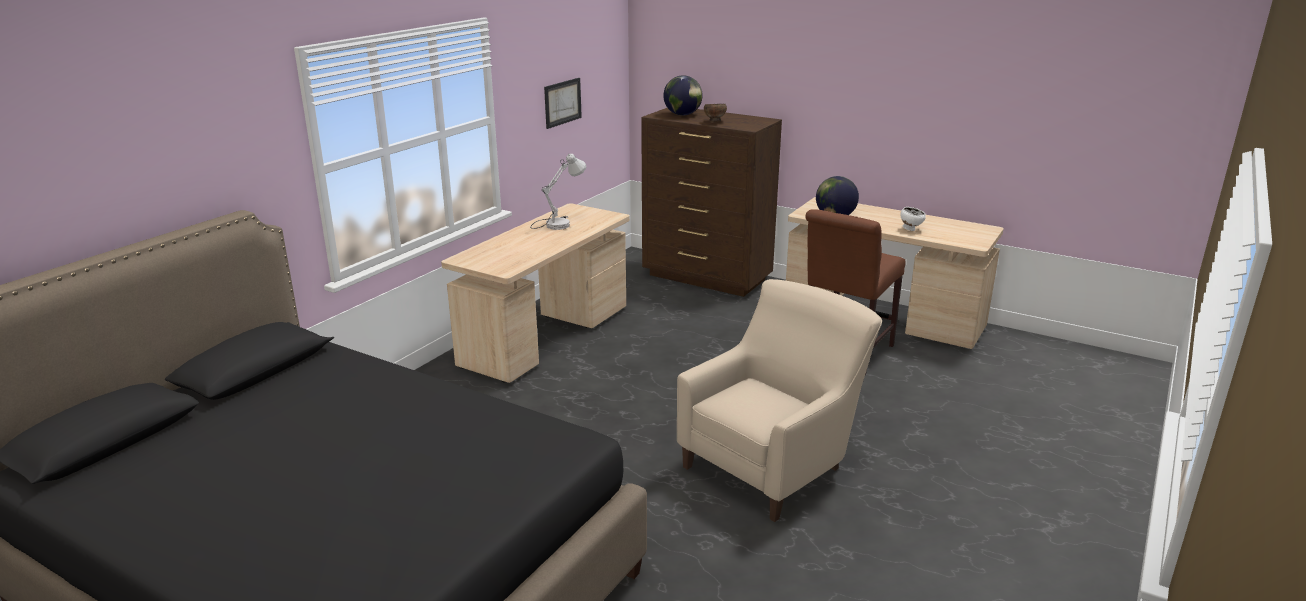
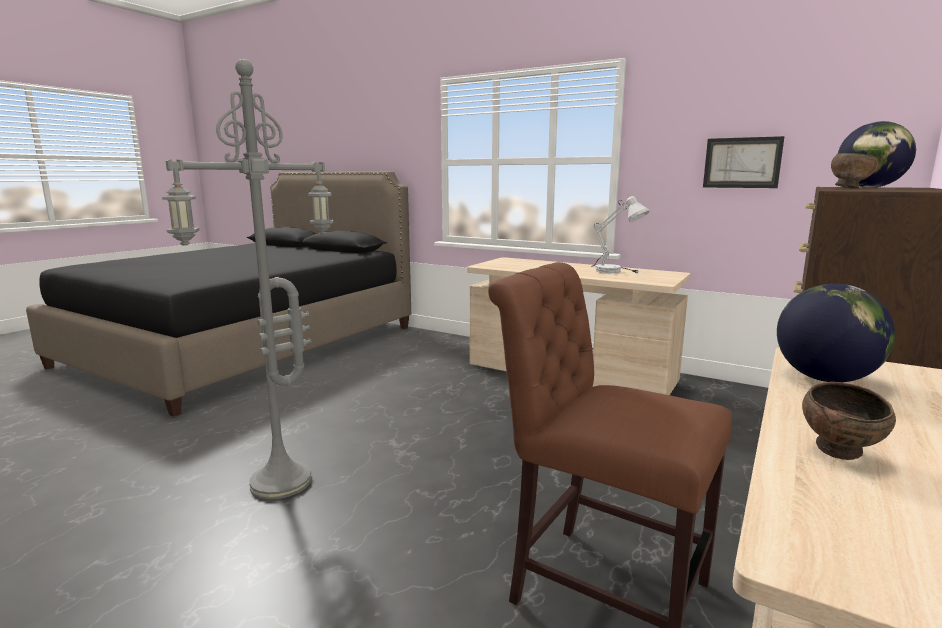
camera: 90 degrees right, 10 degrees down
(774, 464) = (280, 485): beige armchair -> grey floor lamp
(910, 229) = (841, 454): white bowl -> brown bowl

